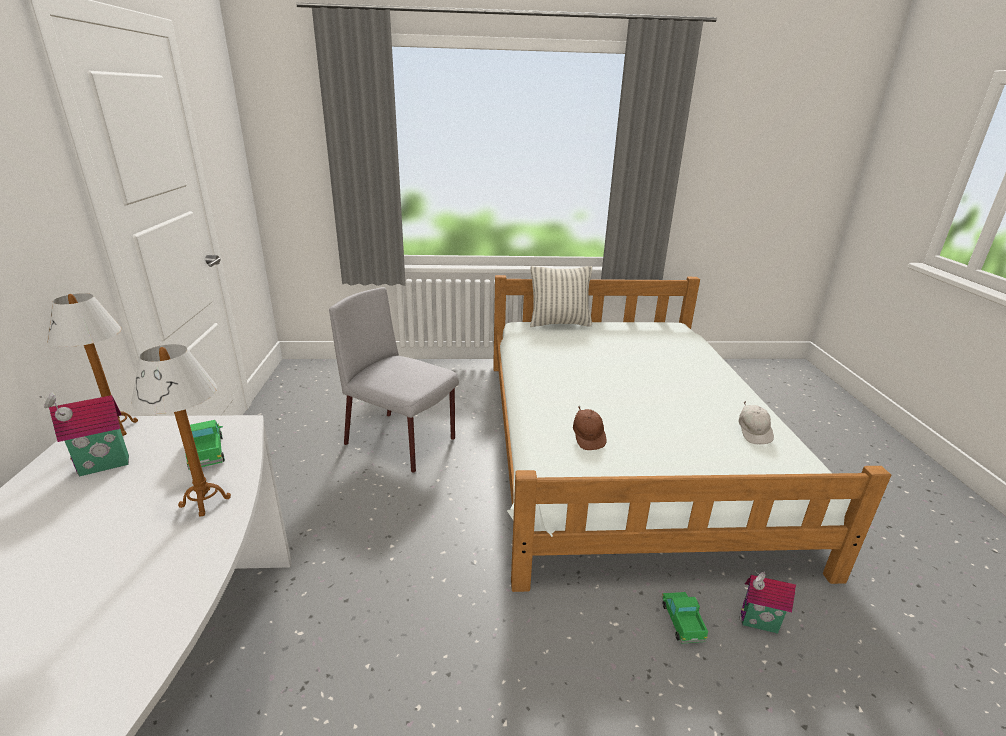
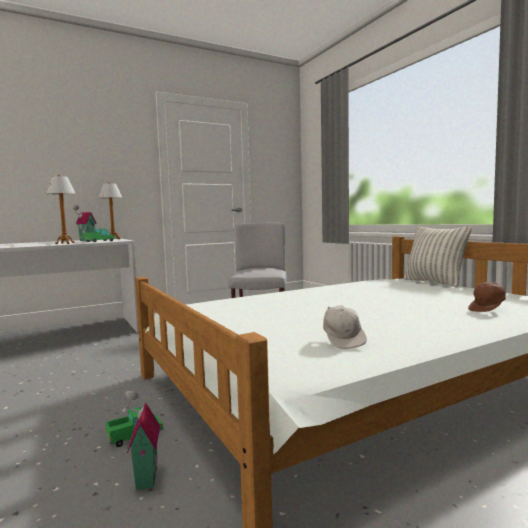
camera: 65 degrees right, 20 degrees down
(588, 438) = (243, 304): brown cap -> brown cap (488, 309)
(753, 433) = (343, 340): white cap -> white cap turned 75 degrees counterclockwise

